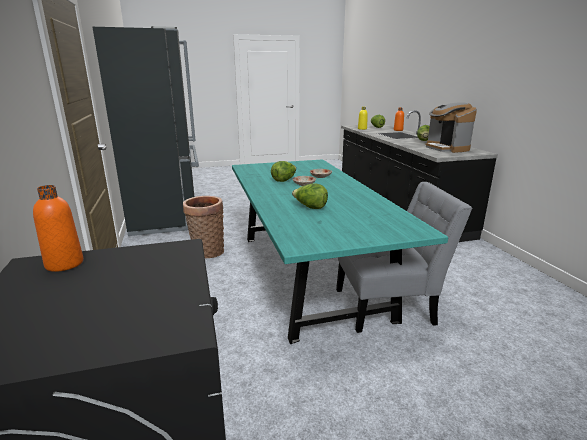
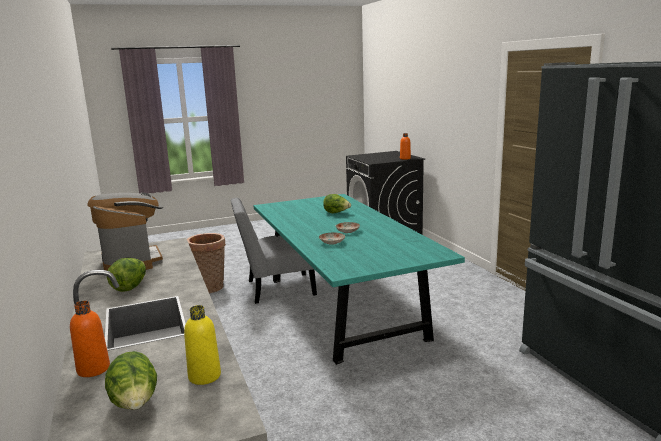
camera: 175 degrees right, 5 degrees down
(207, 251) = (466, 320): basket -> basket (210, 288)
(284, 180) = (371, 235): lettuce -> none

